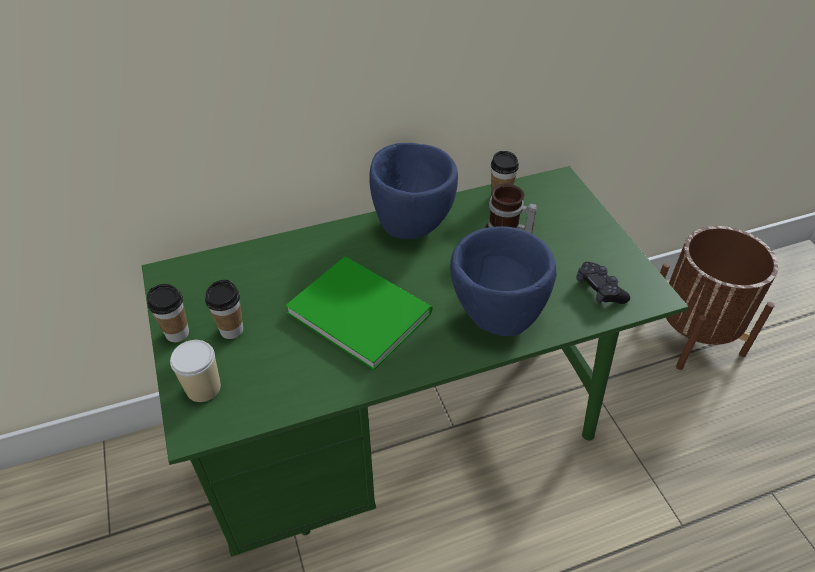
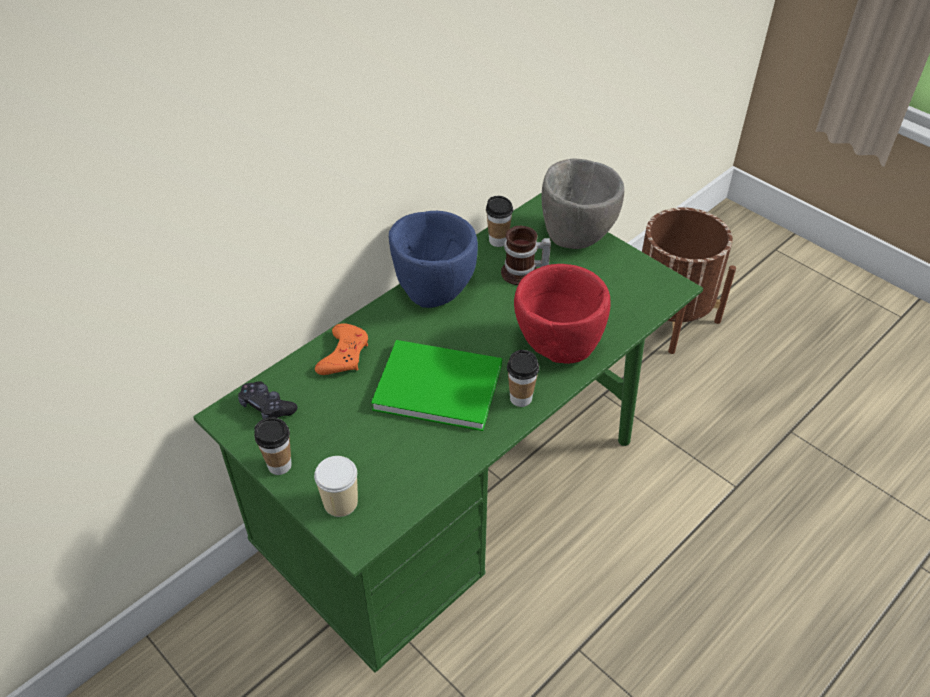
camera: 25 degrees left, 0 degrees up
(231, 330) = (330, 443): cup -> cup (520, 398)
(296, 255) = (344, 354): none -> orange game controller
(496, 315) = (557, 348): blue bowl -> red bowl
(580, 215) = (576, 236): none -> grey bowl
(599, 290) = (628, 297): black game controller -> black game controller (267, 407)

